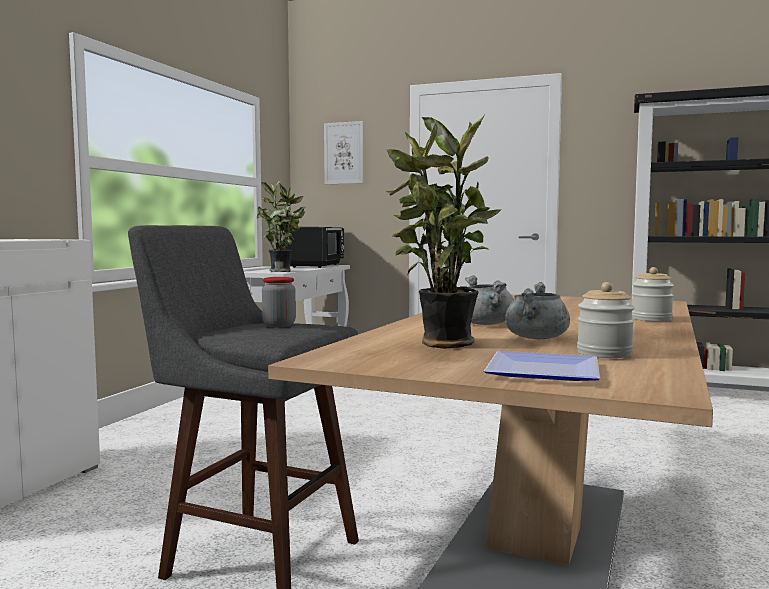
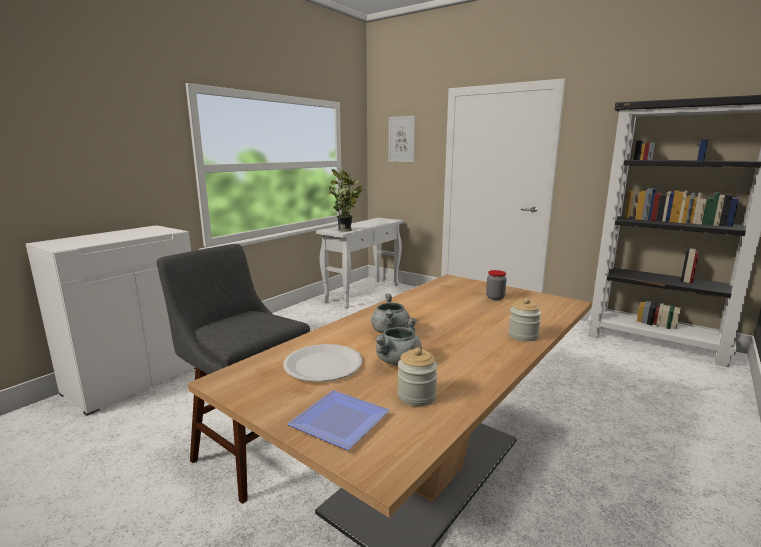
camera: 15 degrees right, 10 degrees up
(279, 325) = (254, 321): jar -> jar (495, 297)
(317, 266) = (379, 221): black microwave -> none
(441, 344) = (323, 364): potted plant -> white plate

